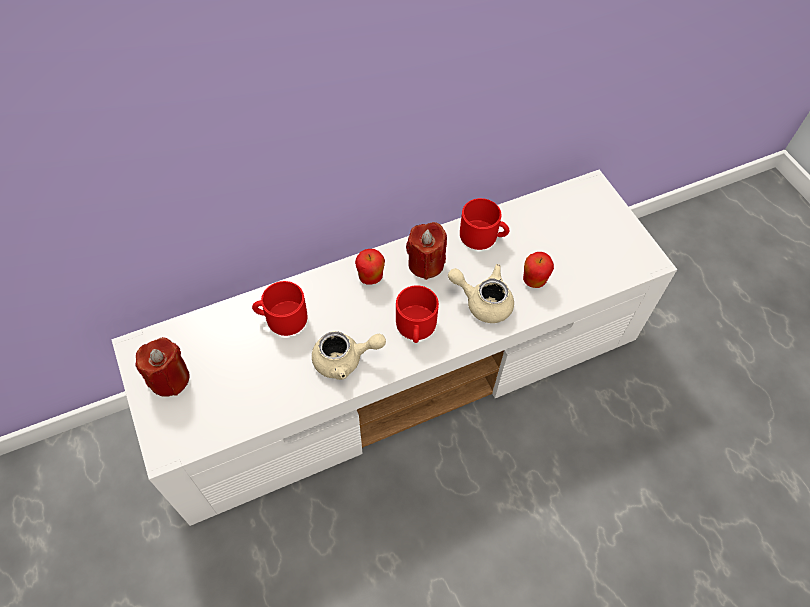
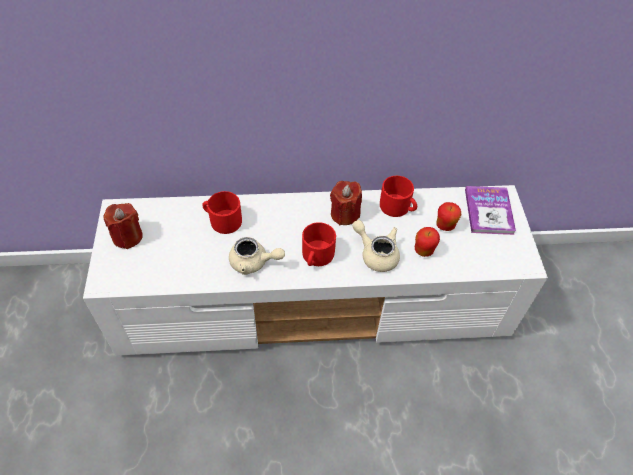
camera: 20 degrees right, 5 degrees down
(370, 277) = (299, 211): apple -> apple (445, 226)
(585, 210) = (488, 211): none -> book

